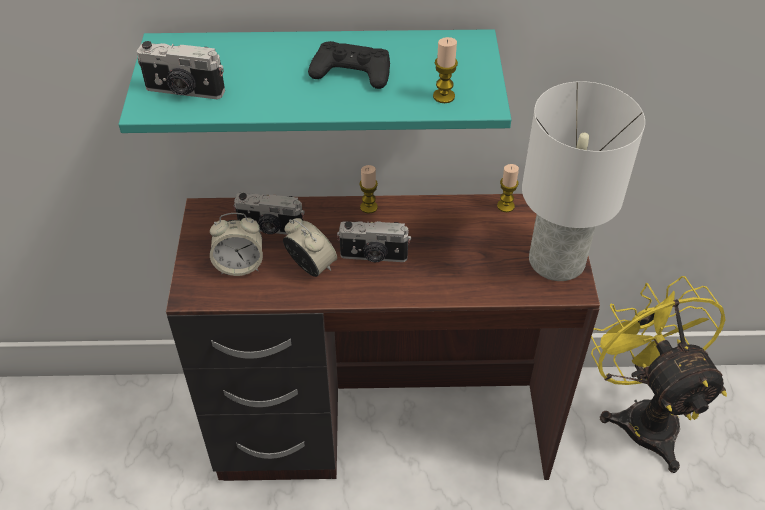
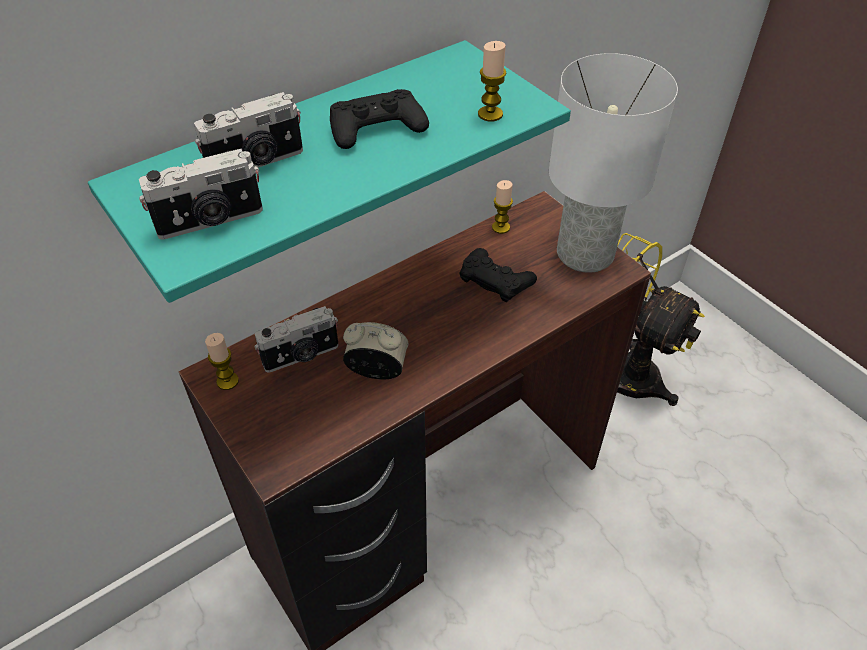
camera: 35 degrees left, 0 degrees up
(239, 265) = (302, 409): alarm clock -> none
(368, 207) = (380, 287): candle -> candle (227, 381)
(374, 256) = (428, 330): camera -> camera (257, 163)
(461, 245) = (495, 279): none -> black game controller

